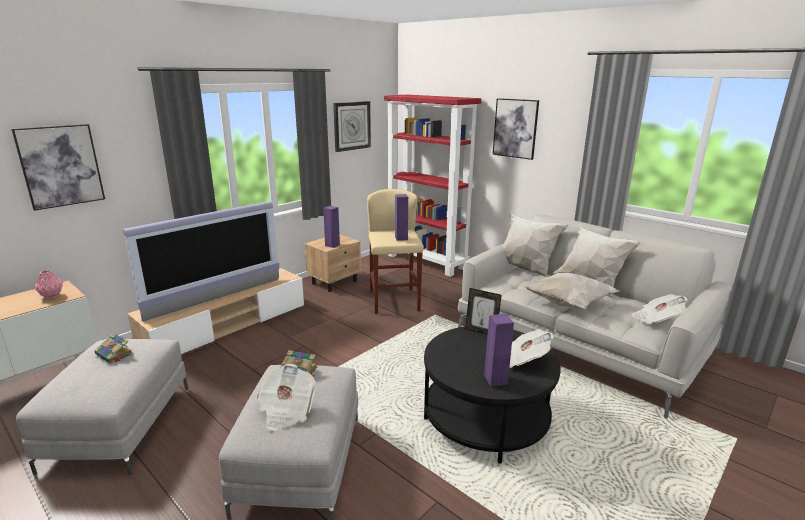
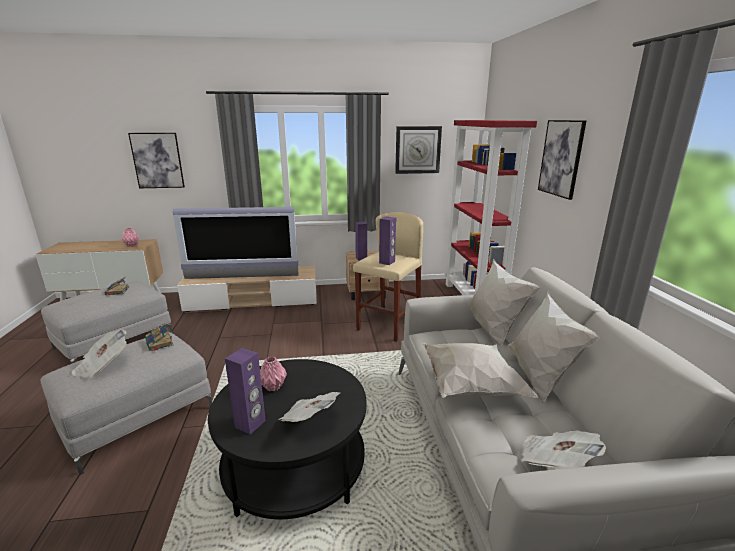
camera: 40 degrees right, 0 degrees up
(464, 355) = (273, 387): none -> pink vase
(481, 331) = (329, 373): picture frame -> none

